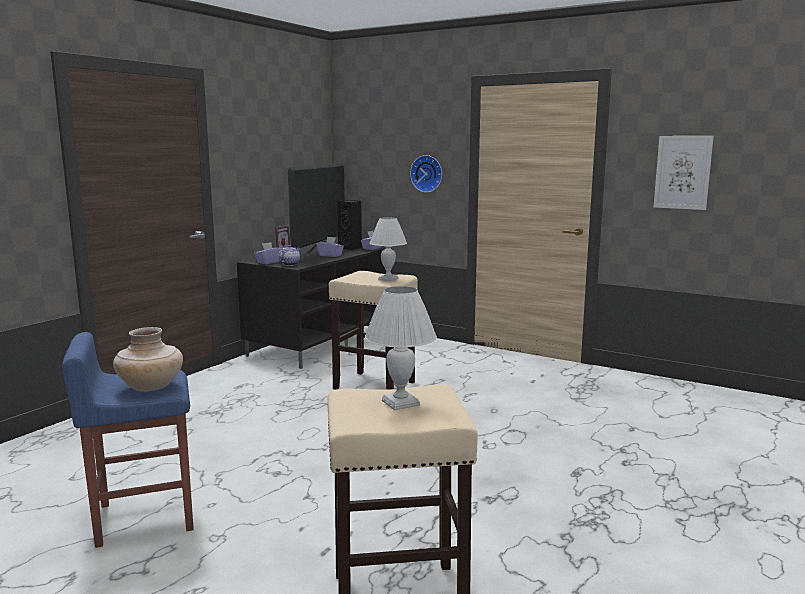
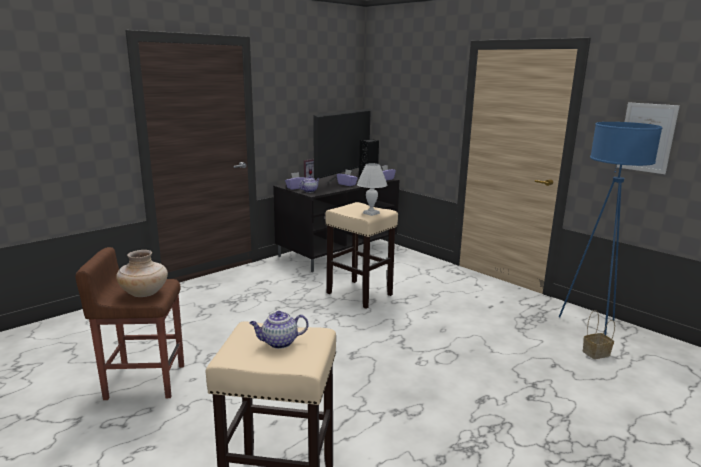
camera: 15 degrees right, 5 degrees up
(144, 517) = (144, 381): blue stool -> brown stool
(400, 403) = (279, 343): white table lamp -> teapot
(427, 173) = (432, 121): wall clock -> none
(648, 387) = (592, 326): none -> blue floor lamp
(667, 411) = (596, 353): none -> basket

